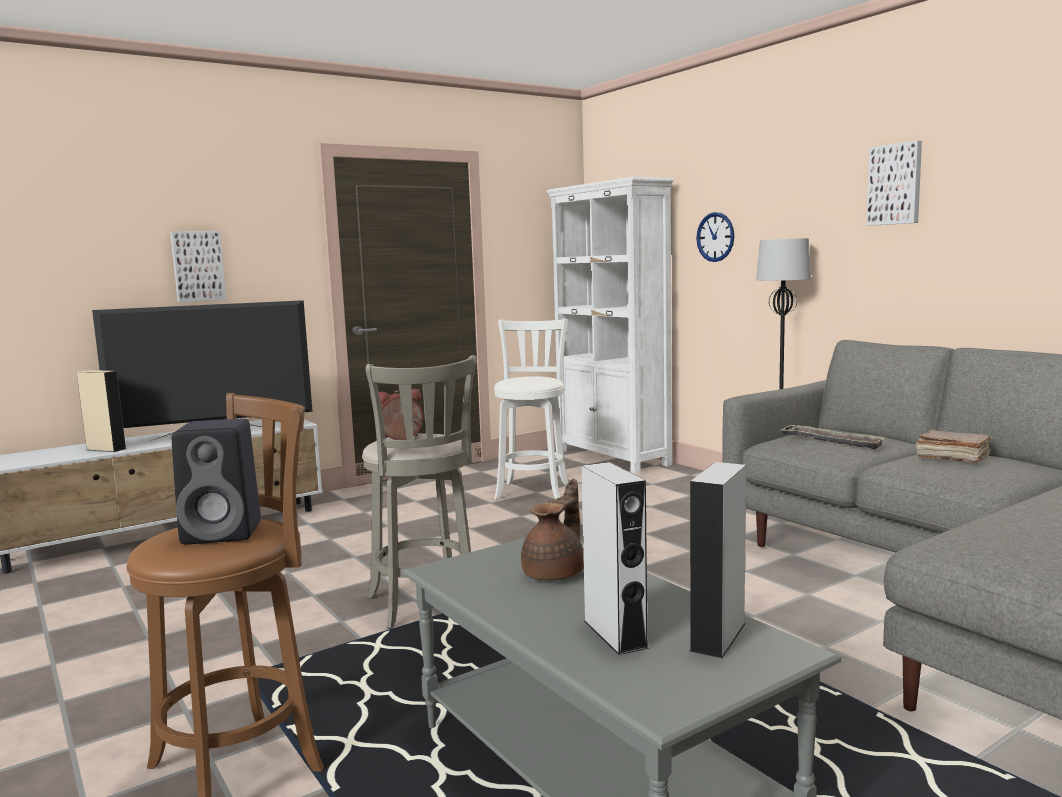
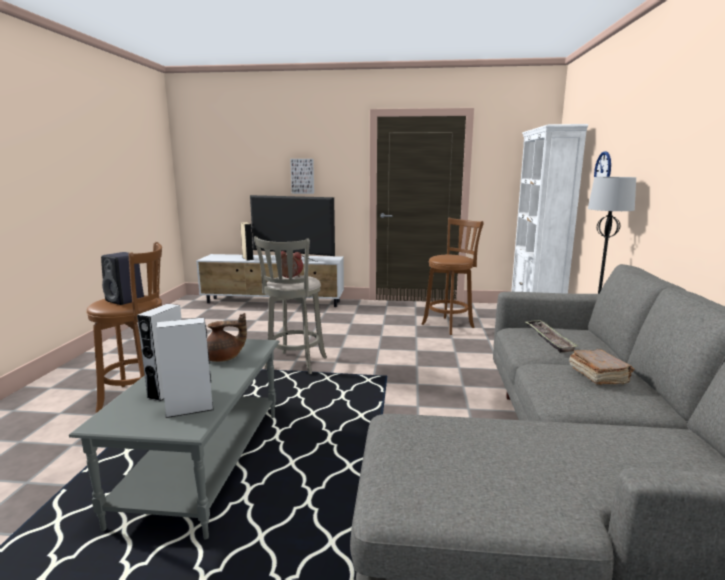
camera: 40 degrees right, 5 degrees up
(533, 490) = (449, 325): white stool -> brown stool
(895, 184) = (691, 134): picture -> none

